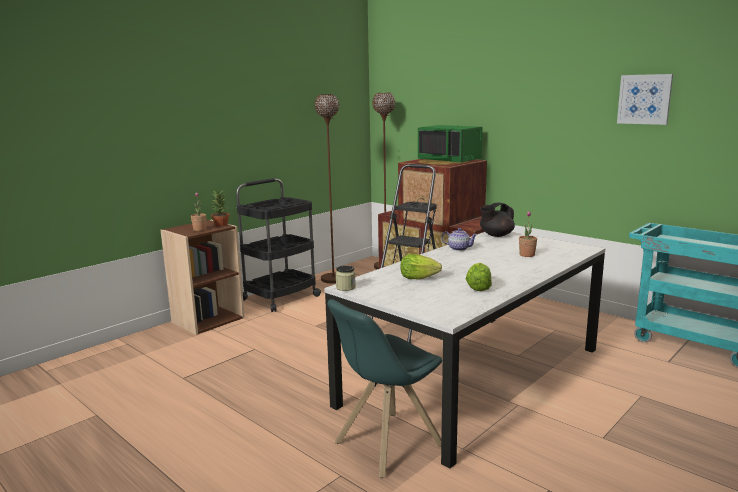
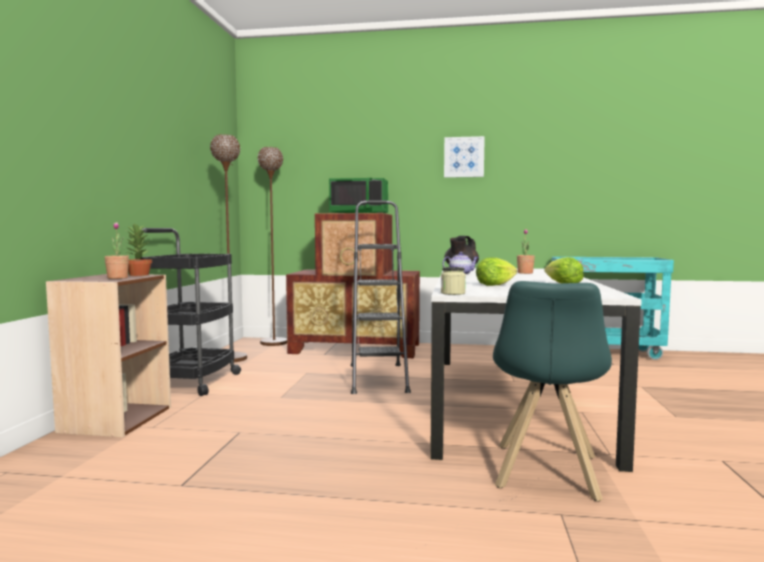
camera: 35 degrees left, 10 degrees down
(644, 99) = (539, 153): picture -> picture (464, 157)

